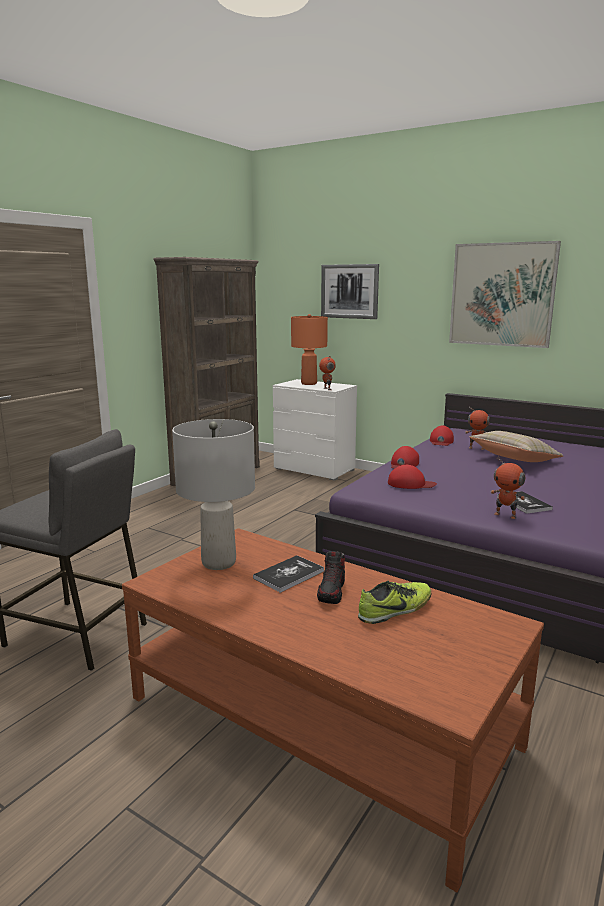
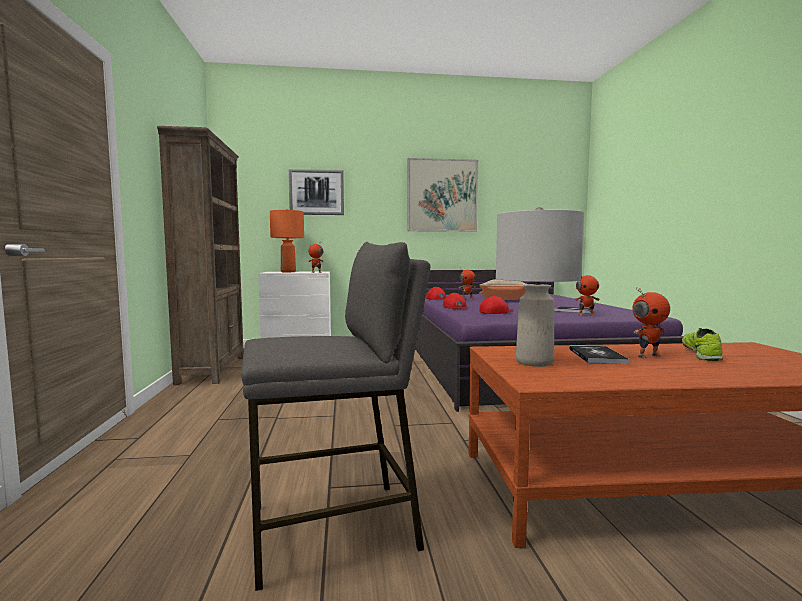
camera: 40 degrees left, 10 degrees down
(332, 591) = (647, 356): shoe -> toy robot

